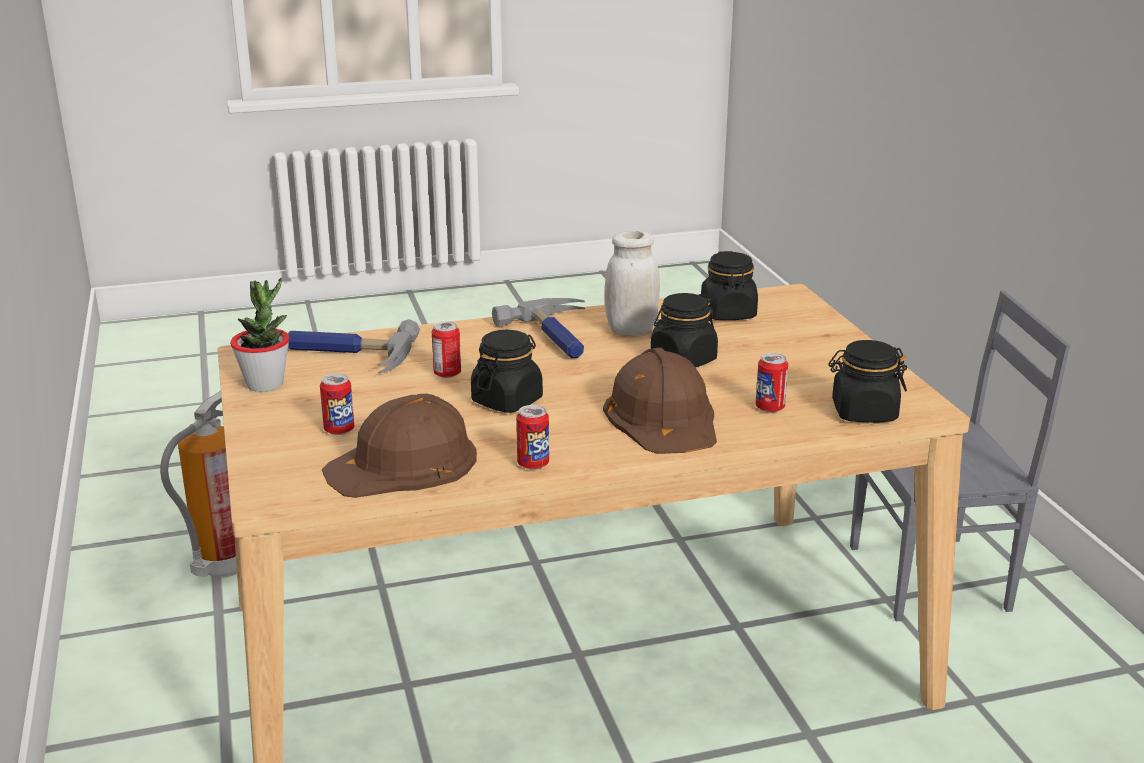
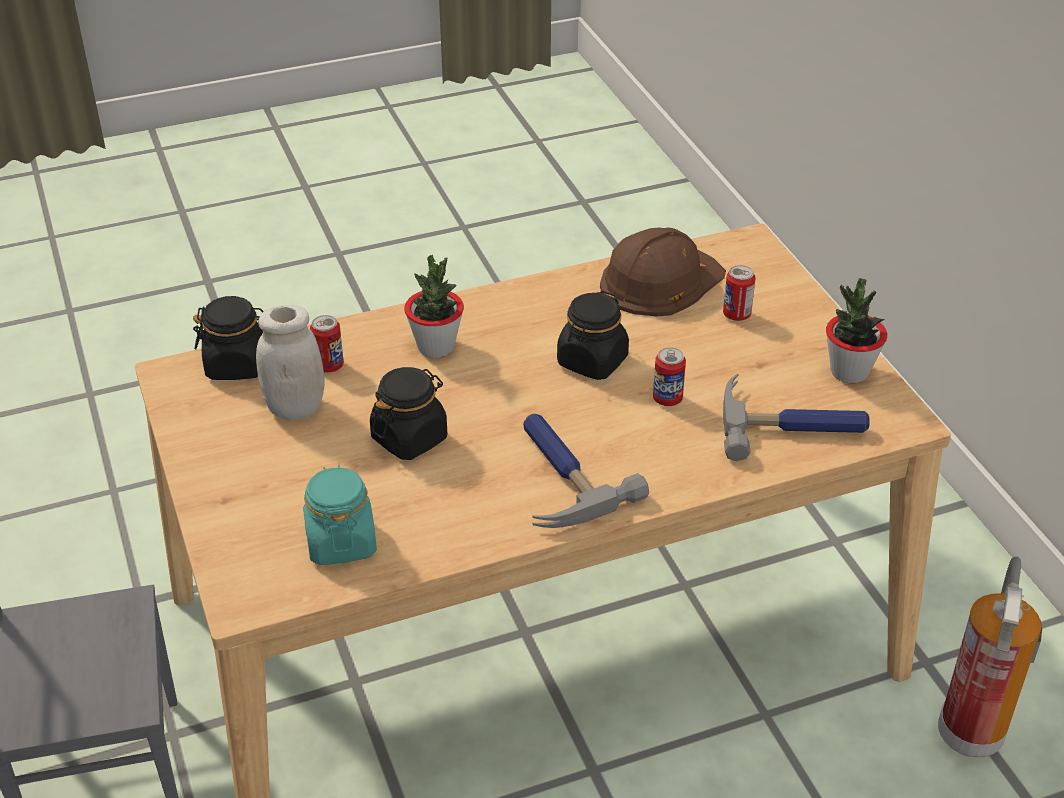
camera: 175 degrees right, 15 degrees up
(533, 464) = (550, 286): can -> none
(631, 330) = (470, 495): white jar -> white jar (295, 408)
(663, 417) = (436, 347): brown hard hat -> potted plant
(728, 314) = (341, 542): black jar -> turquoise jar

